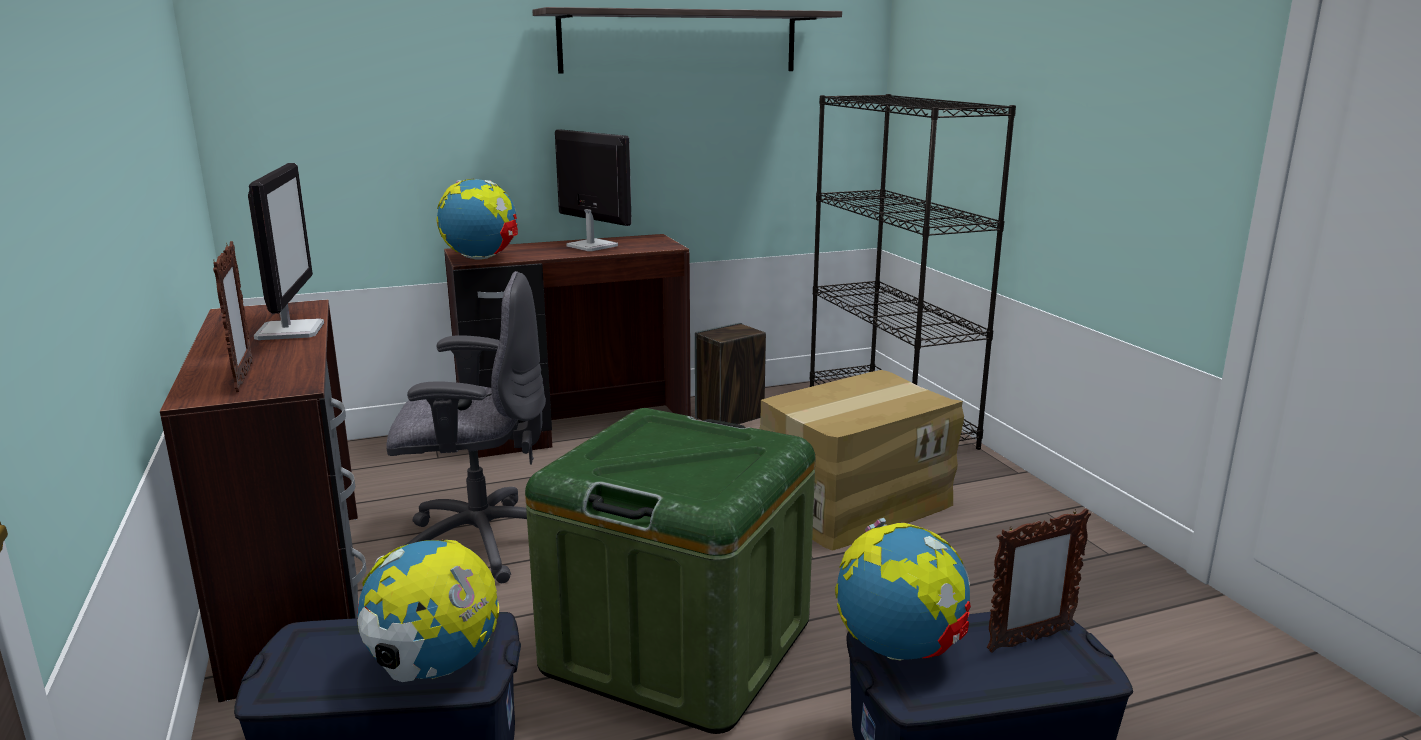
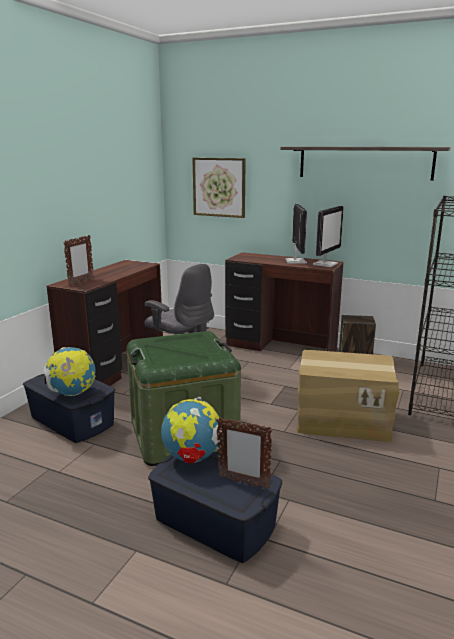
camera: 45 degrees right, 0 degrees up
(290, 331) = (124, 271): monitor -> monitor (325, 264)
(364, 105) = (219, 187): none -> picture
(481, 258) = (242, 258): globe -> none

